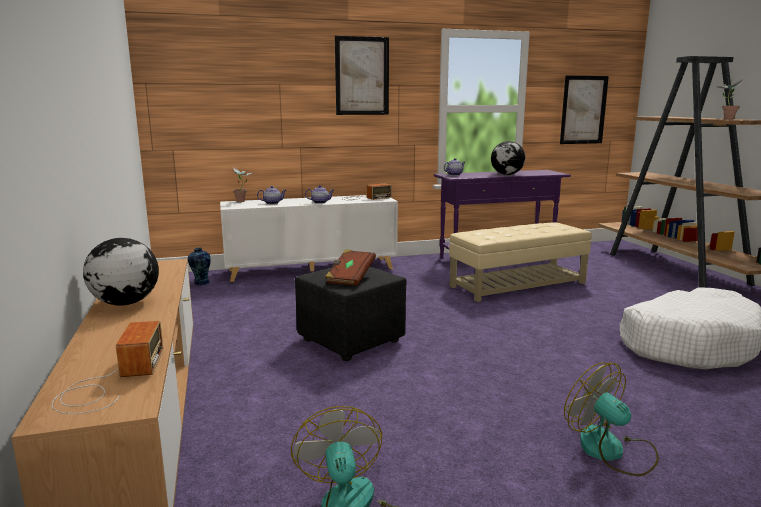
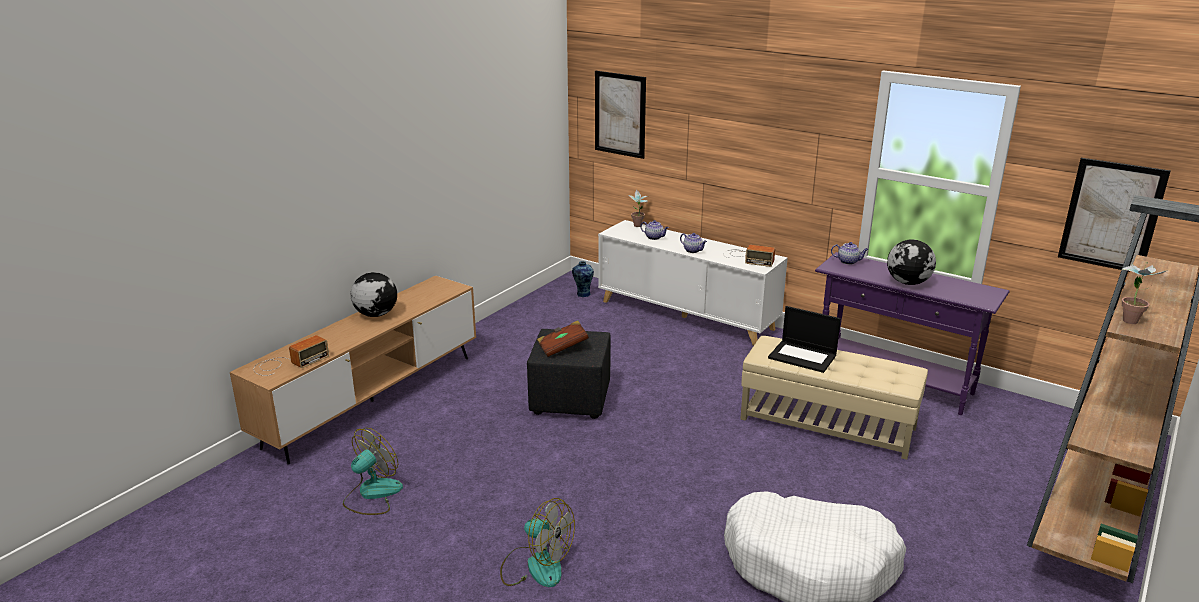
camera: 50 degrees right, 10 degrees up
(362, 76) = (774, 117): picture -> picture (620, 114)
(502, 233) = (803, 356): none -> laptop
(611, 451) = (536, 566): fan -> fan turned 105 degrees clockwise

